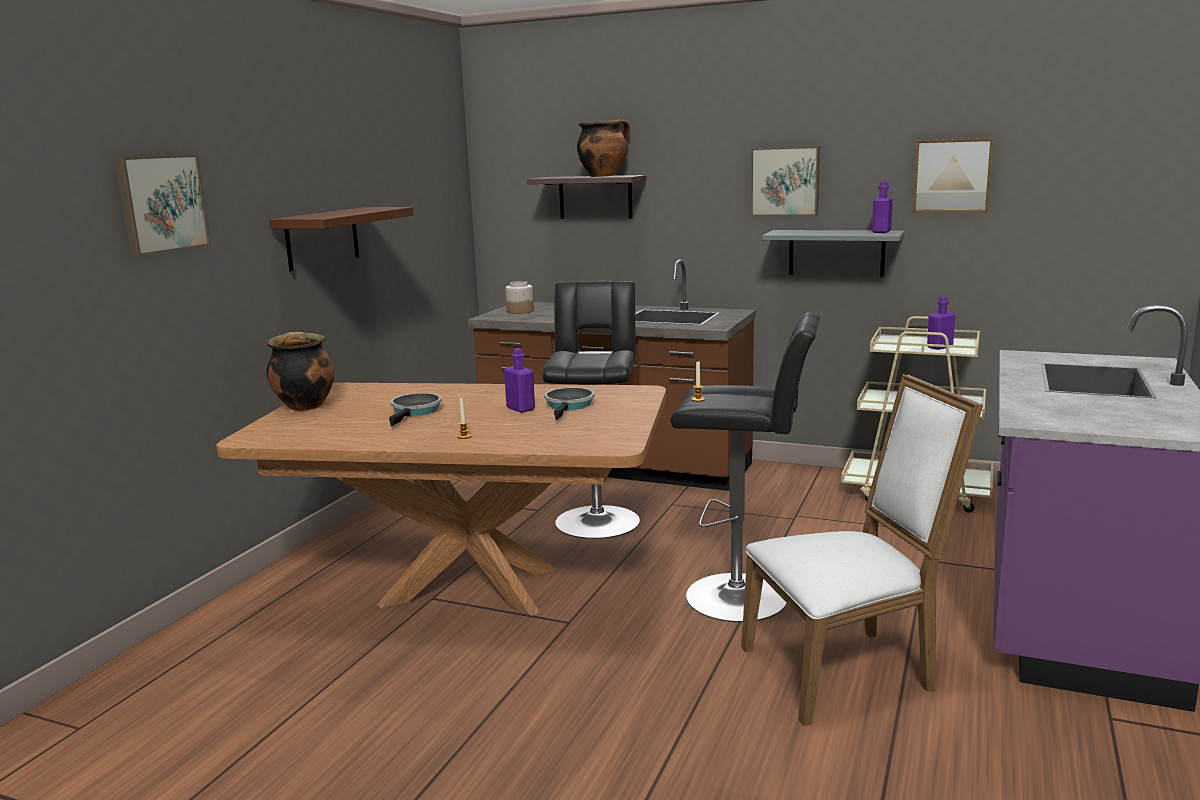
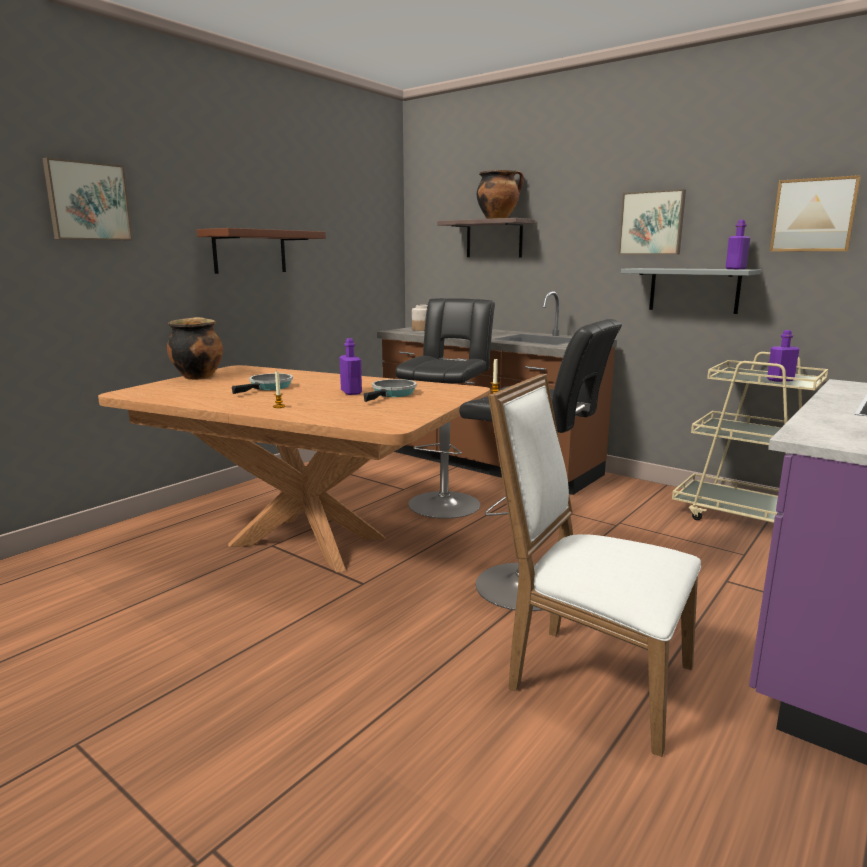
camera: 15 degrees right, 0 degrees up
(847, 670) = (590, 676): white chair -> white chair turned 150 degrees counterclockwise

